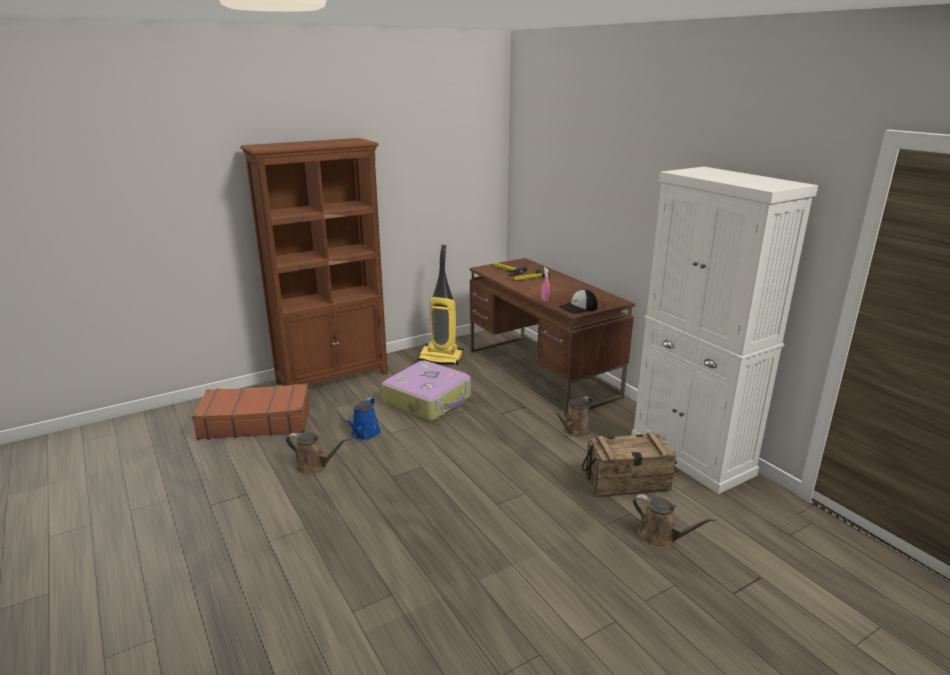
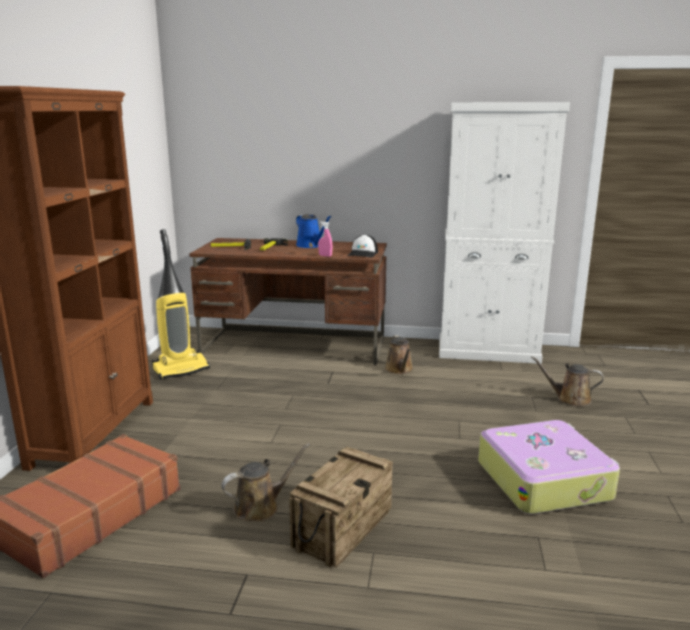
camera: 50 degrees left, 5 degrees down
(364, 434) = (247, 456): blue watering can -> blue watering can (311, 245)
(428, 400) = (246, 403): suitcase -> suitcase (544, 480)
(627, 482) = (493, 382): crate -> crate (342, 528)
(661, 537) = (570, 399): brown watering can -> brown watering can turned 150 degrees counterclockwise

